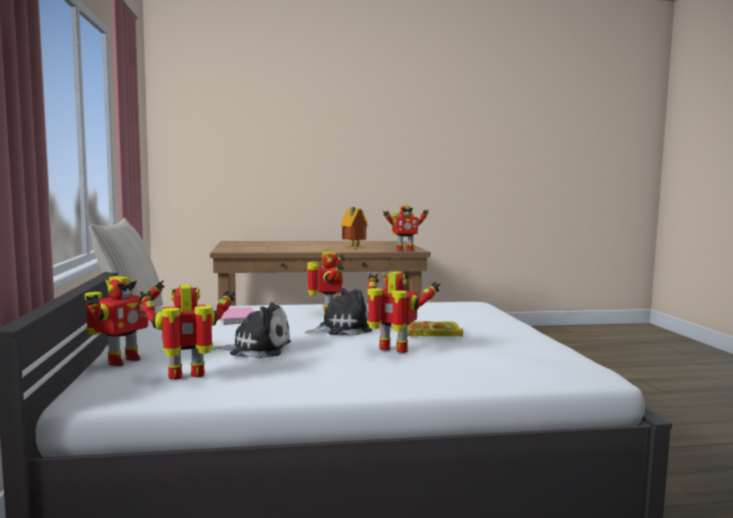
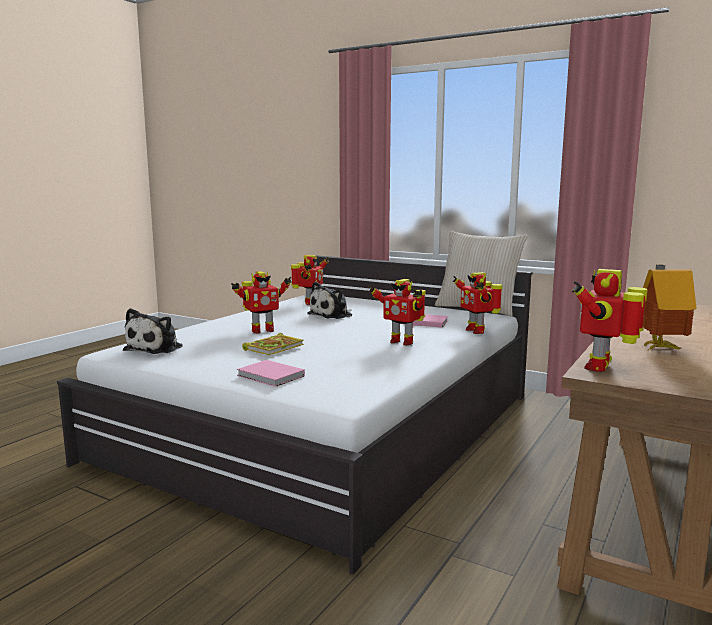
camera: 130 degrees right, 5 degrees up
(121, 361) = (359, 300): toy robot -> toy robot (476, 331)
(341, 329) = (340, 334): plush toy -> plush toy (156, 348)
(485, 318) = (271, 376): none -> pink book

